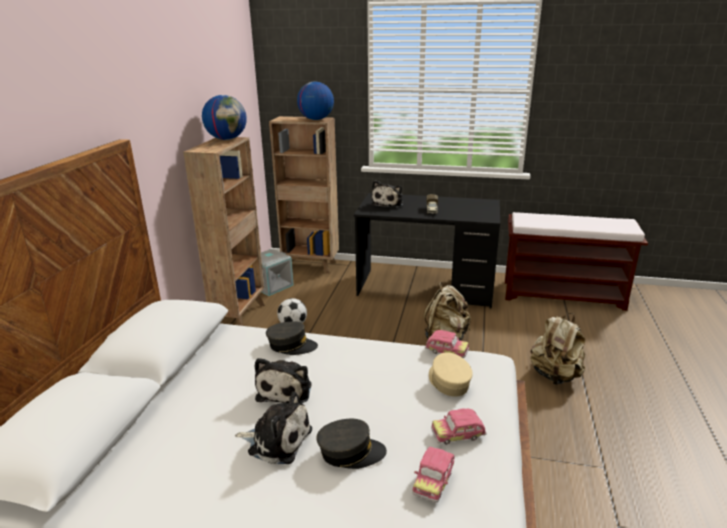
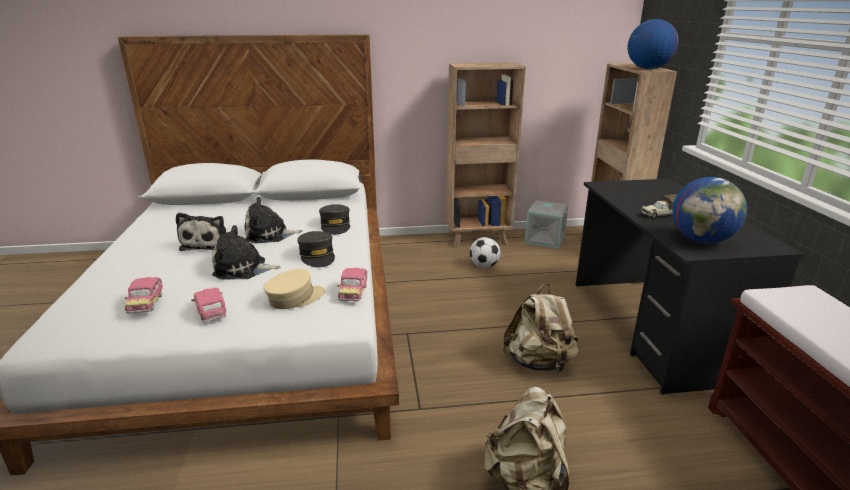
camera: 70 degrees right, 0 degrees up
(227, 139) = (506, 64): globe -> globe (701, 240)
(350, 452) = (187, 267): grey cap -> grey cap (317, 256)
(388, 203) = (646, 191): plush toy -> plush toy (243, 269)
(433, 481) = (146, 303): toy car -> toy car turned 105 degrees counterclockwise

